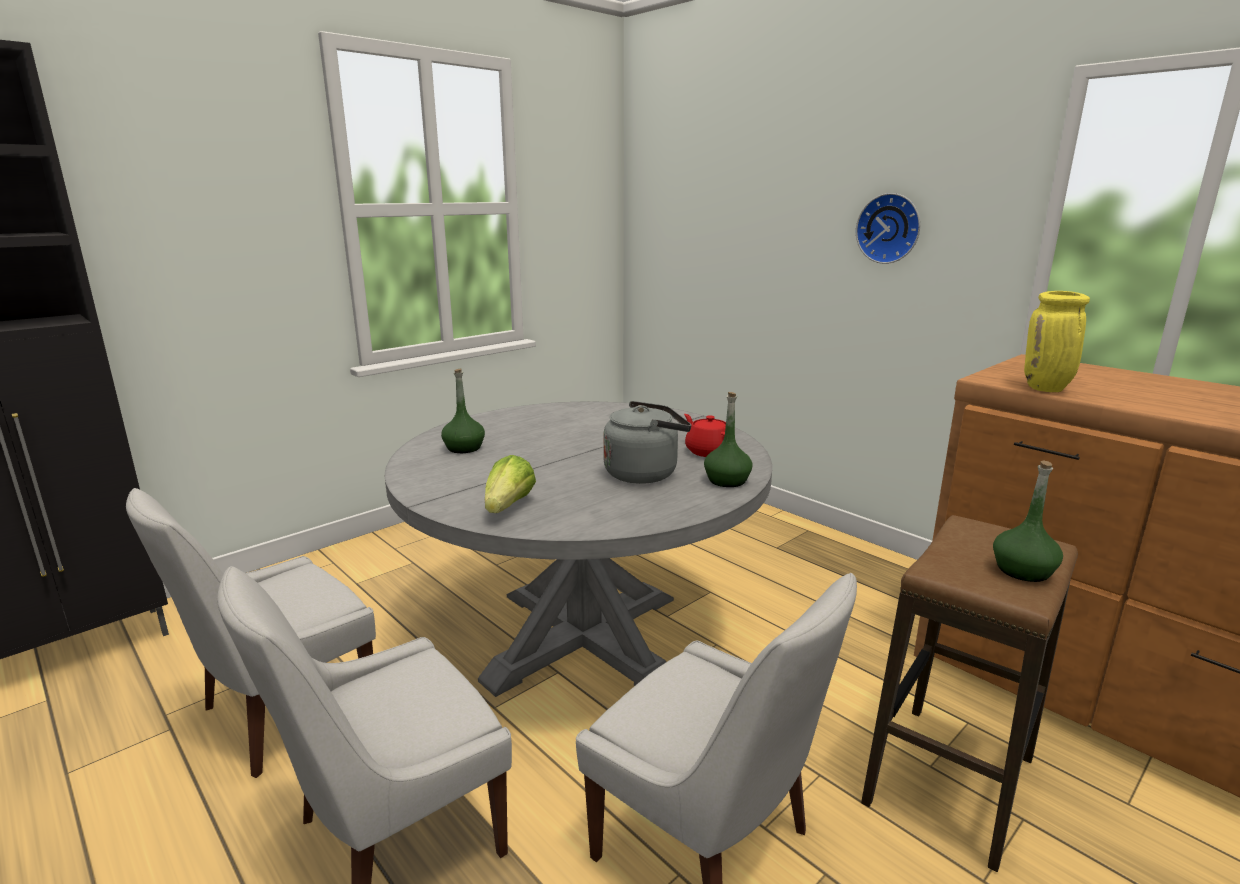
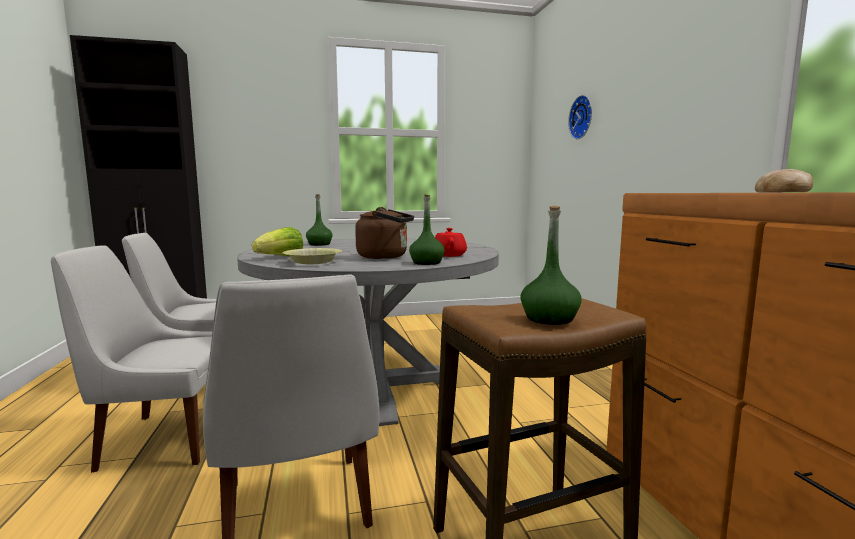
camera: 30 degrees right, 10 degrees down
(588, 512) = (313, 262): none -> yellow bowl
(645, 473) = (385, 257): grey kettle -> brown kettle
(889, 228) = (669, 111): wall clock -> wall clock (583, 117)
(1046, 389) = (691, 192): yellow vase -> none
(1097, 378) = (782, 192): none -> bread

